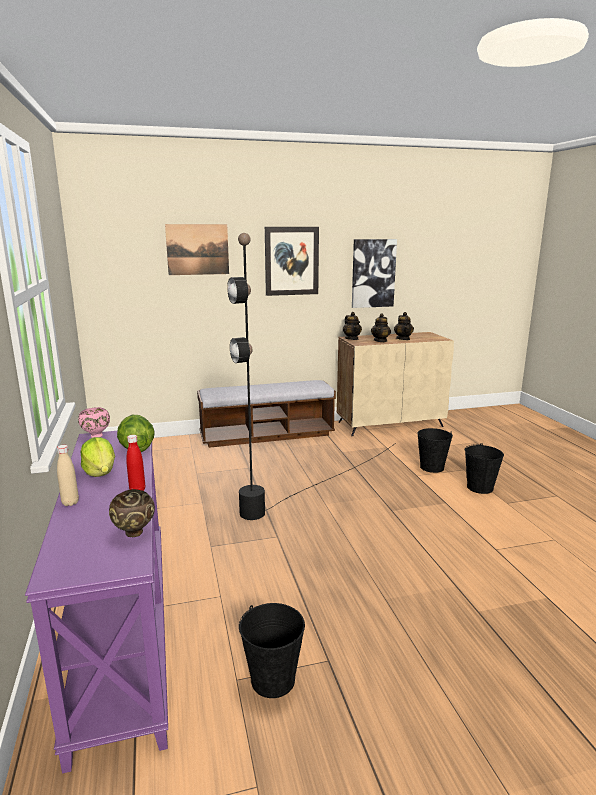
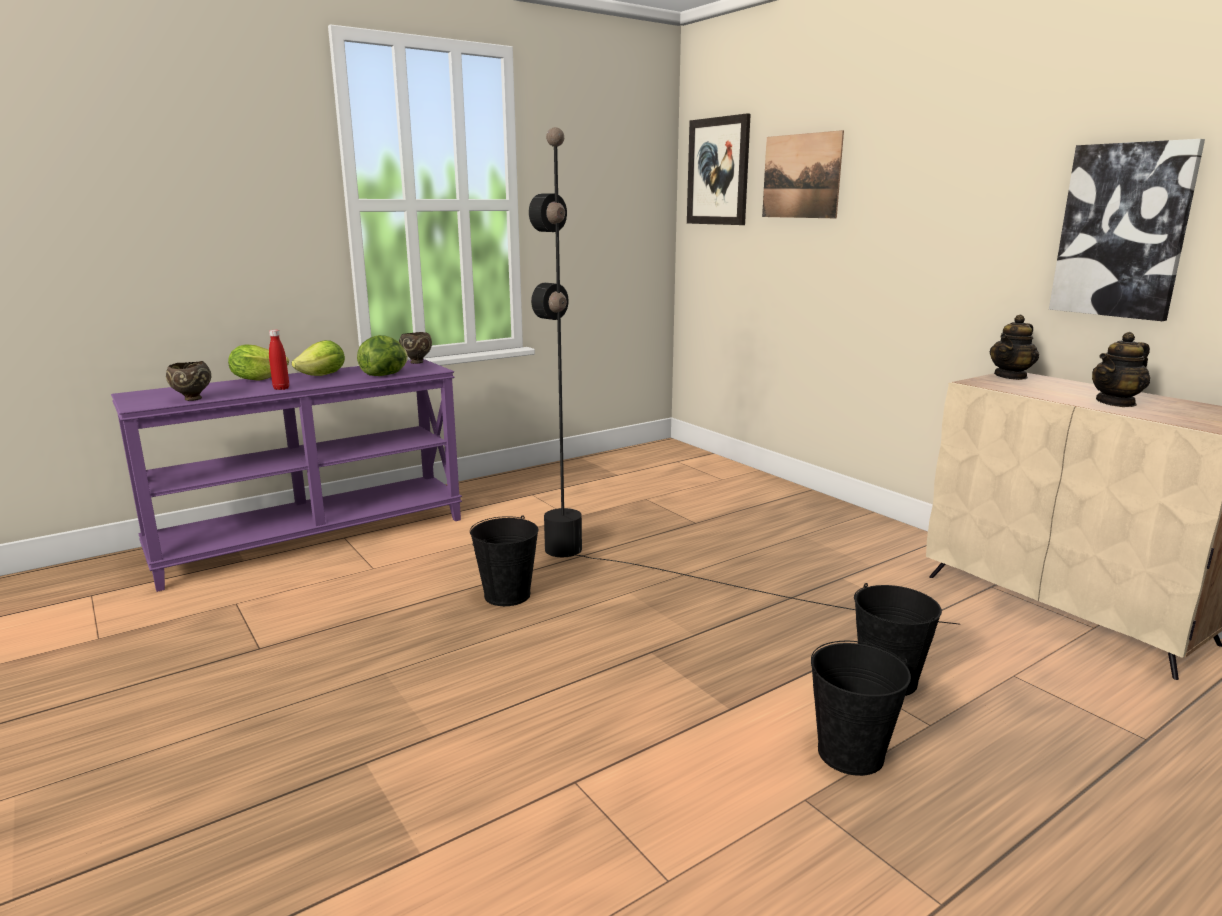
camera: 70 degrees right, 0 degrees up
(70, 503) = (257, 379): beige bottle -> lettuce
(96, 436) = (417, 362): pink bowl -> brown bowl
(267, 435) = (826, 513): bench -> none
(273, 679) = (233, 621): black bucket -> black bucket (507, 595)
(291, 261) = (939, 197): picture -> picture (718, 171)
(380, 341) = (1045, 391): teapot -> none

